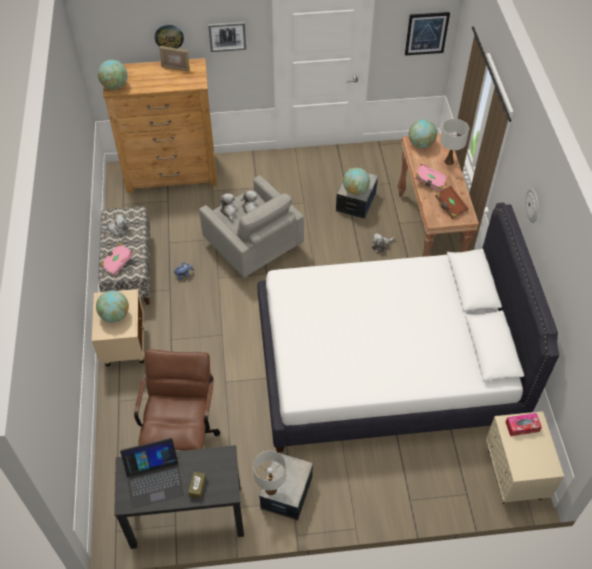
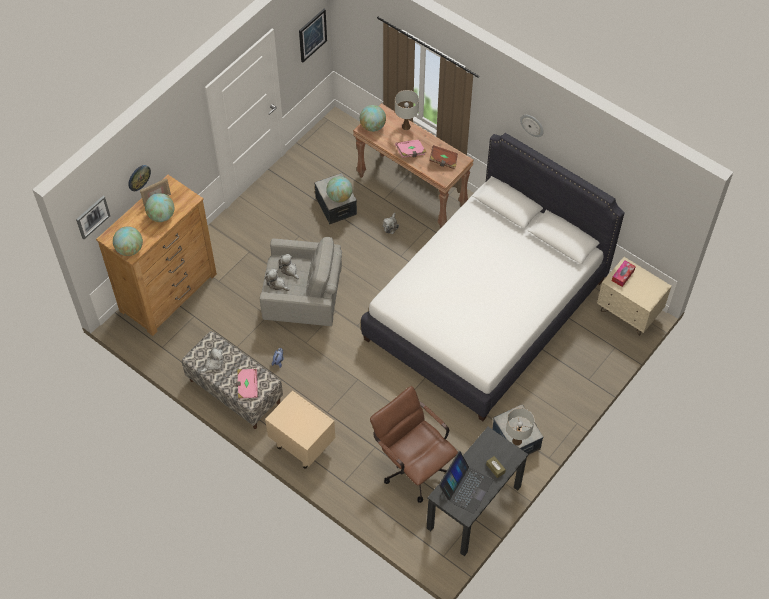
camera: 45 degrees left, 5 degrees up
(115, 315) = (300, 420): globe -> globe (161, 216)
(227, 36) = (179, 144): picture -> picture (92, 216)

